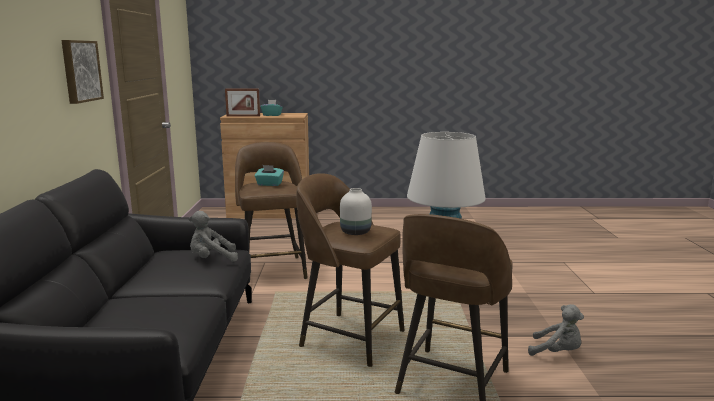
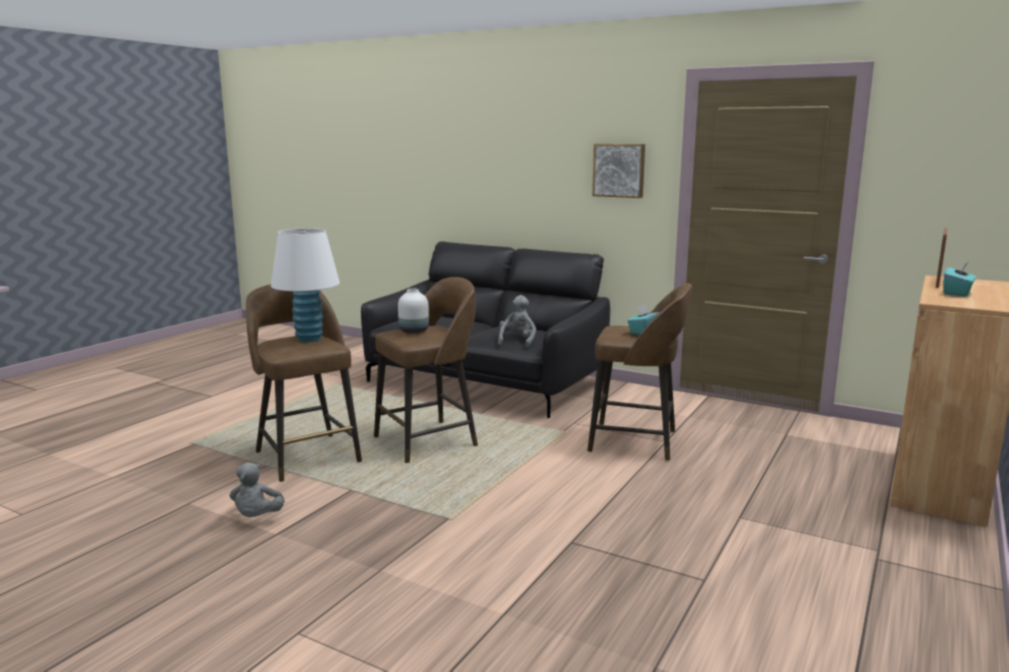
camera: 120 degrees right, 0 degrees up
(557, 352) = (257, 517): grey plush toy -> grey plush toy turned 60 degrees counterclockwise

